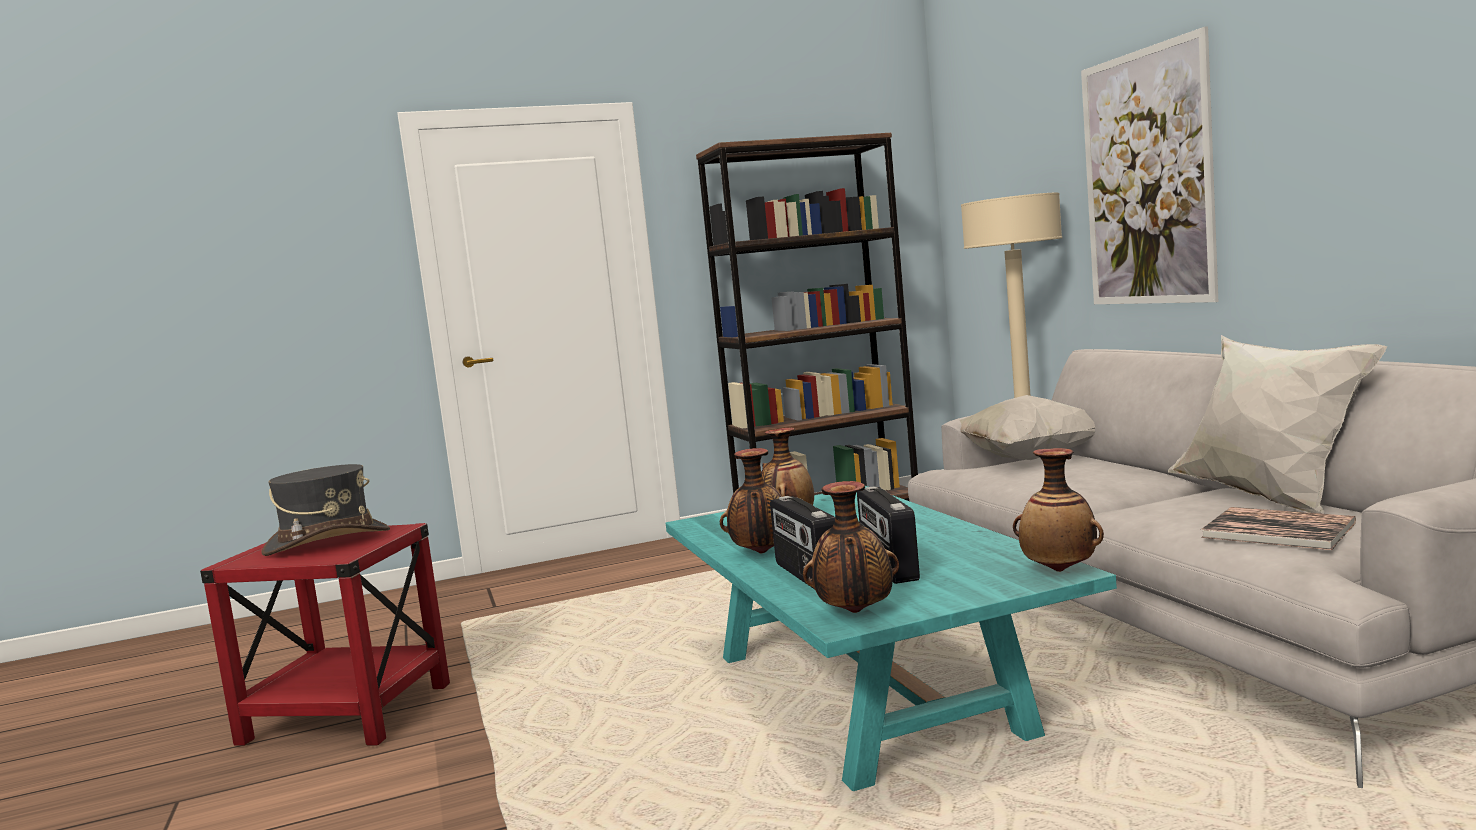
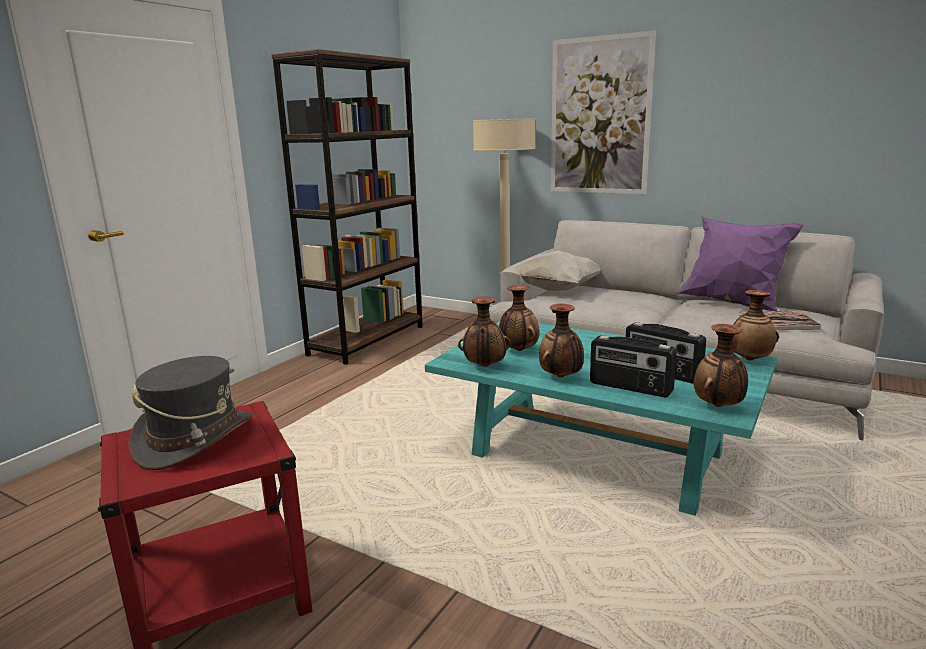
camera: 40 degrees left, 10 degrees up
(713, 532) = (484, 366): none -> vase
(1267, 498) = (732, 304): white pillow -> purple pillow

